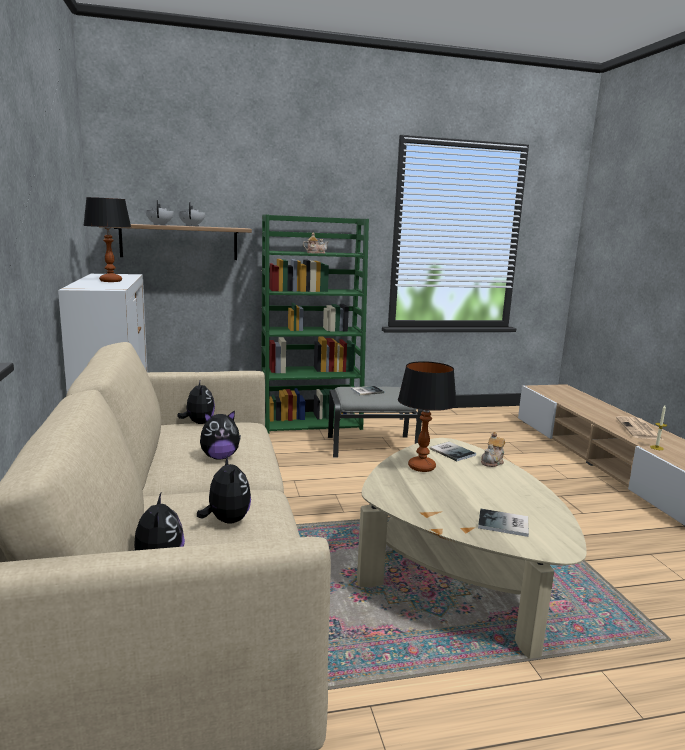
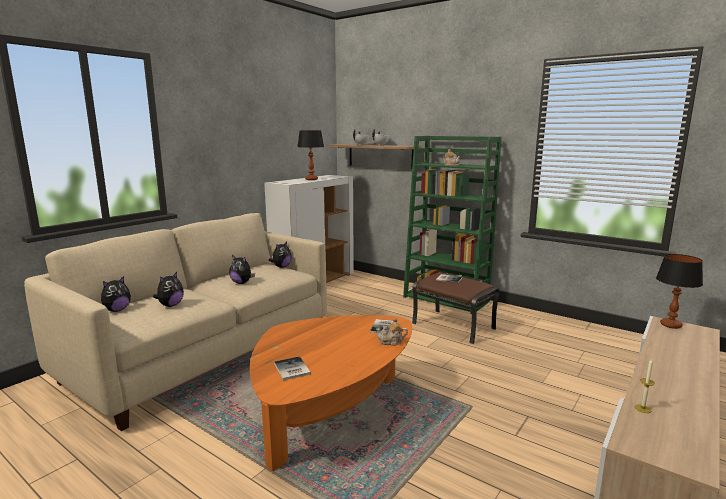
camera: 50 degrees right, 0 degrees up
(372, 446) = (454, 326): grey ottoman -> brown ottoman
(422, 467) = (340, 327): table lamp -> table lamp (671, 325)
(457, 574) = (331, 412): beige coffee table -> orange coffee table
(639, 429) = (678, 390): newspaper -> none

